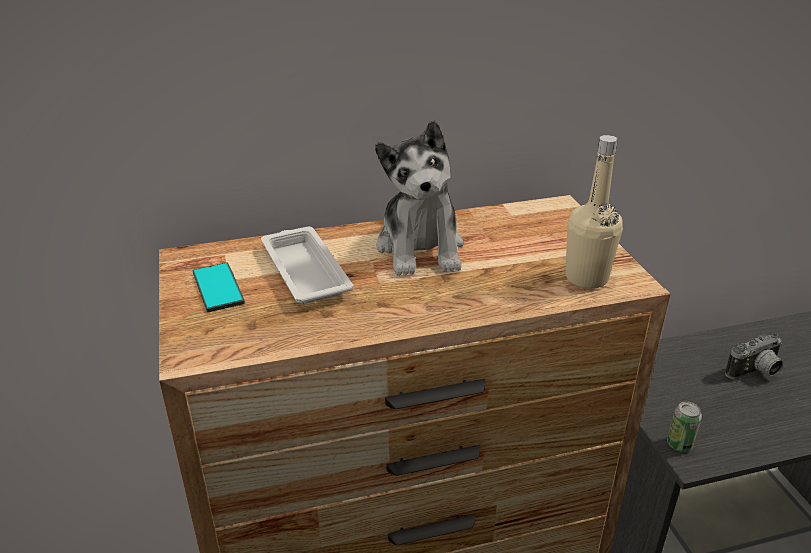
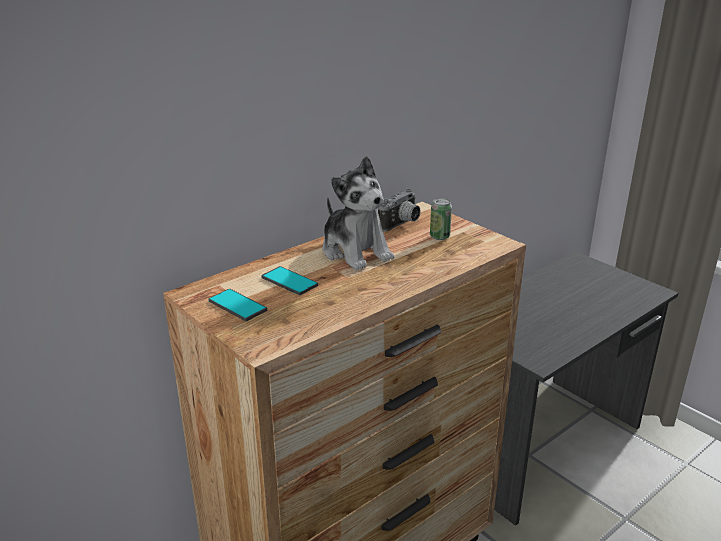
camera: 25 degrees left, 5 degrees down
(305, 270) = (289, 281): white tray -> phone
(586, 278) = (473, 246): beige bottle -> none
(679, 444) = (528, 356): can -> can (439, 237)
(755, 373) = (547, 303): camera -> camera (402, 225)

